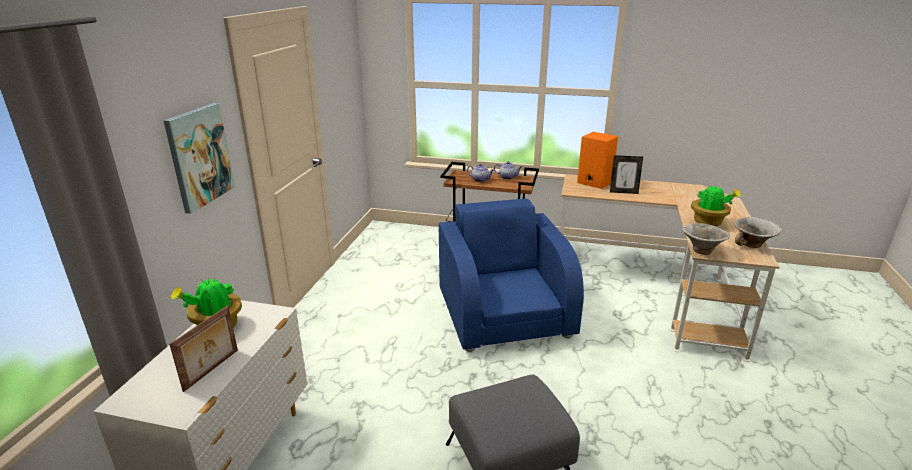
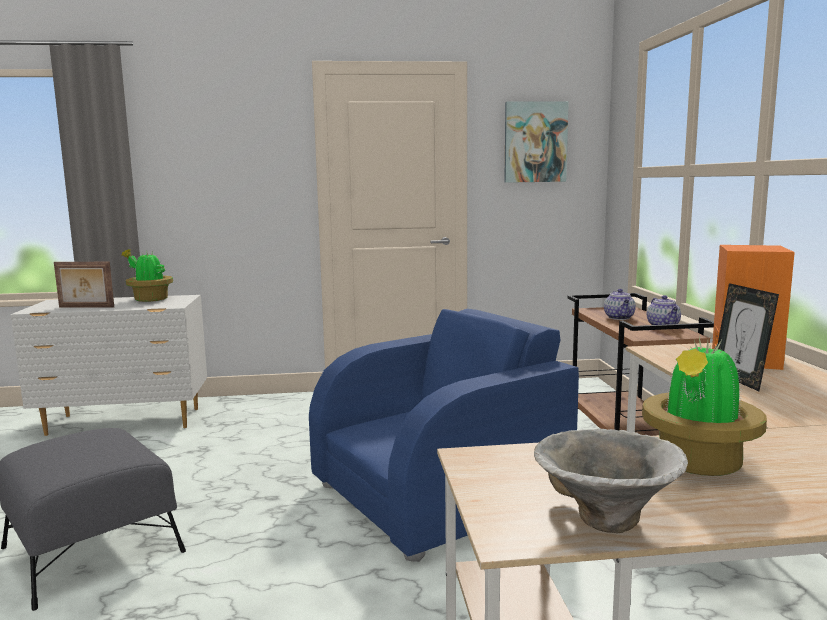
camera: 70 degrees right, 15 degrees down
(199, 156) = (243, 175): picture -> picture (535, 142)
(701, 251) = (483, 455): bowl -> none

